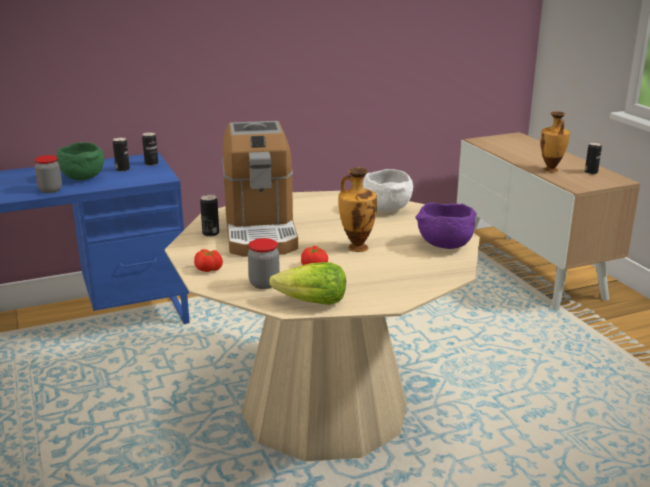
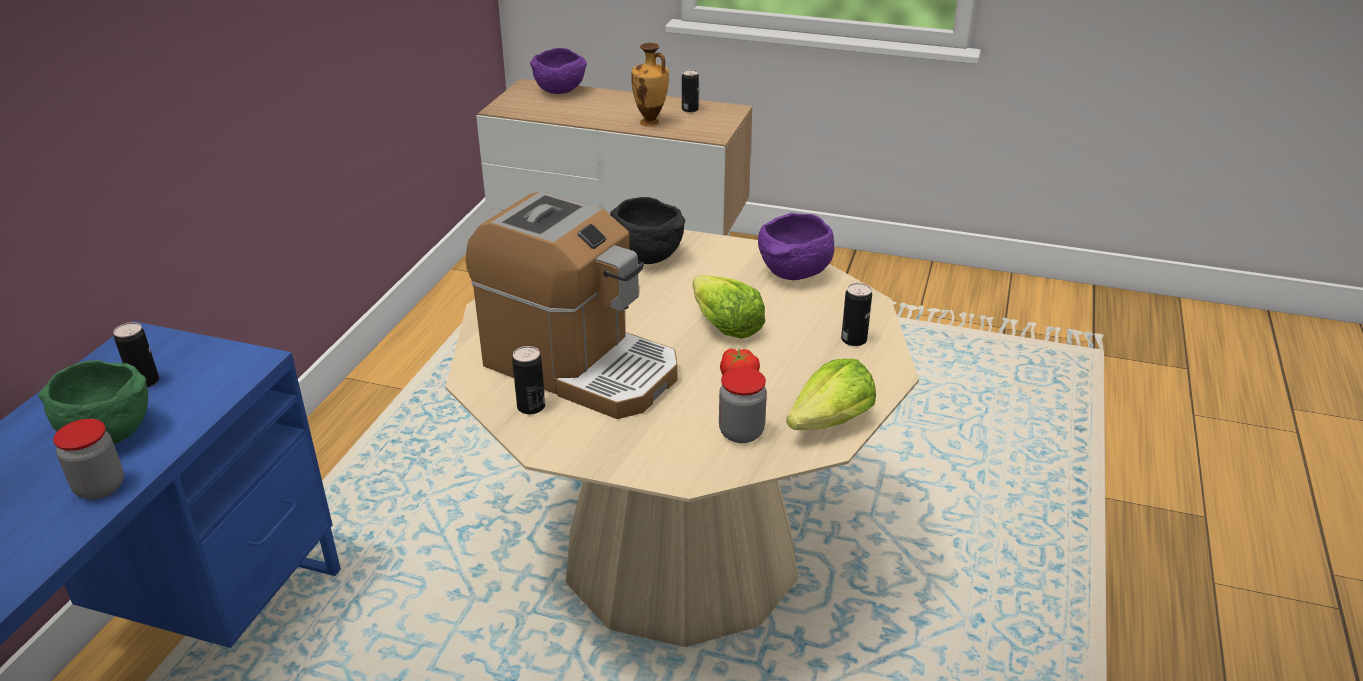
camera: 50 degrees left, 10 degrees up
(151, 163) = (172, 347): can -> can (854, 340)
(208, 269) = (644, 456): tomato -> none
(356, 247) = (724, 326): vase -> lettuce
(386, 208) = (645, 257): white bowl -> black bowl
(530, 142) = (560, 91): none -> purple bowl

